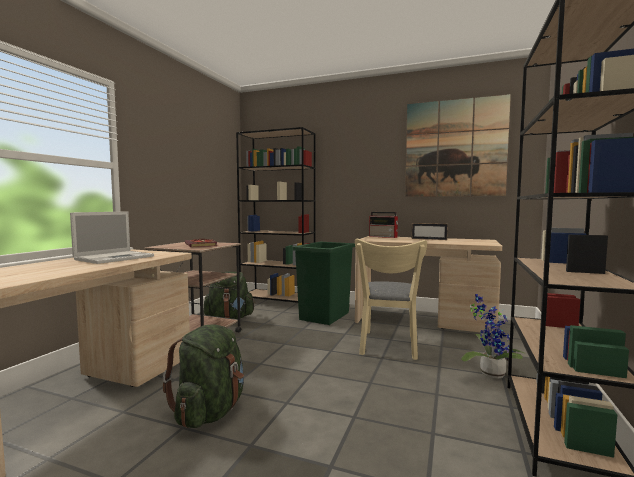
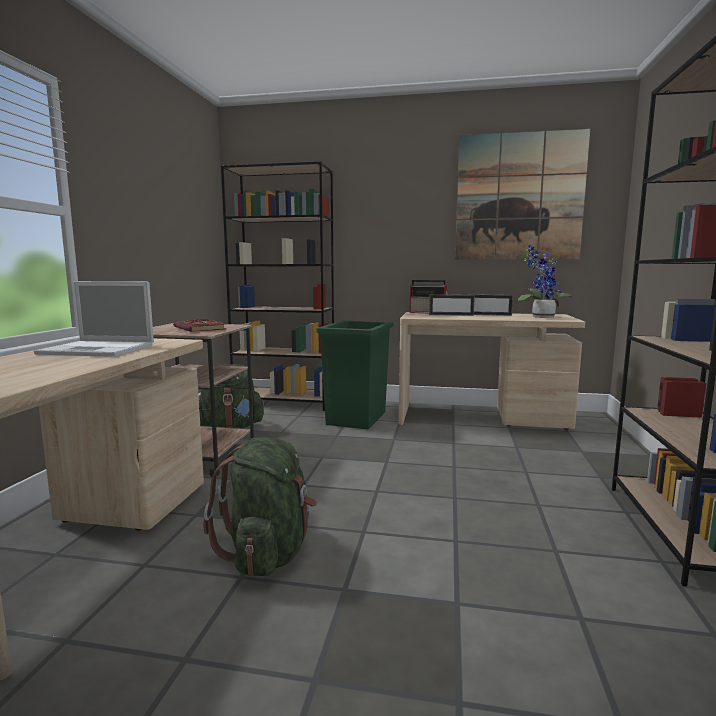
camera: 10 degrees left, 5 degrees up
(115, 258) = (99, 350): laptop -> laptop turned 75 degrees clockwise
(388, 347) = (455, 452): beige chair -> none
(398, 239) = (451, 315): none -> picture frame
(489, 372) = (585, 474): potted plant -> potted plant (540, 317)

